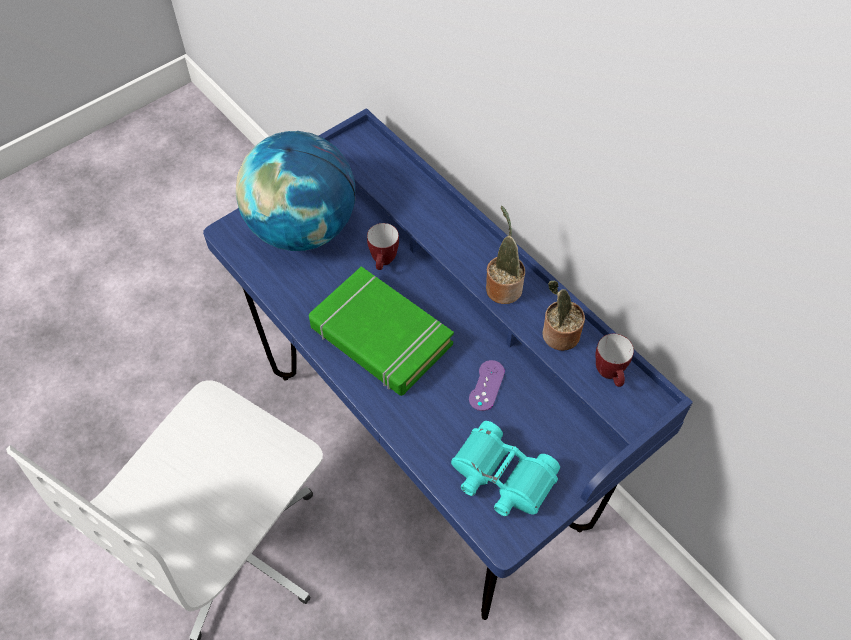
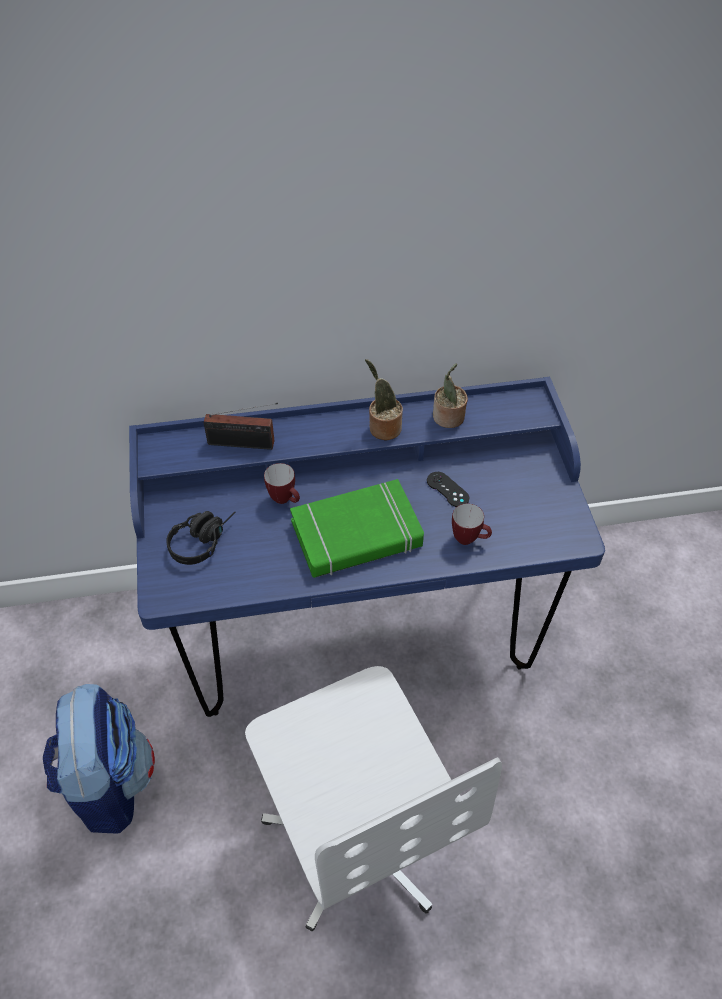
camera: 60 degrees left, 5 degrees down
(188, 340) = (109, 781): none -> backpack
(302, 228) = (203, 539): globe -> black headphones
(405, 194) = (245, 444): none -> radio
(486, 385) = (447, 489): purple game controller -> black game controller
(502, 477) = (531, 518): turquoise binoculars -> none
(610, 375) = (500, 407): mug -> mug (469, 539)

